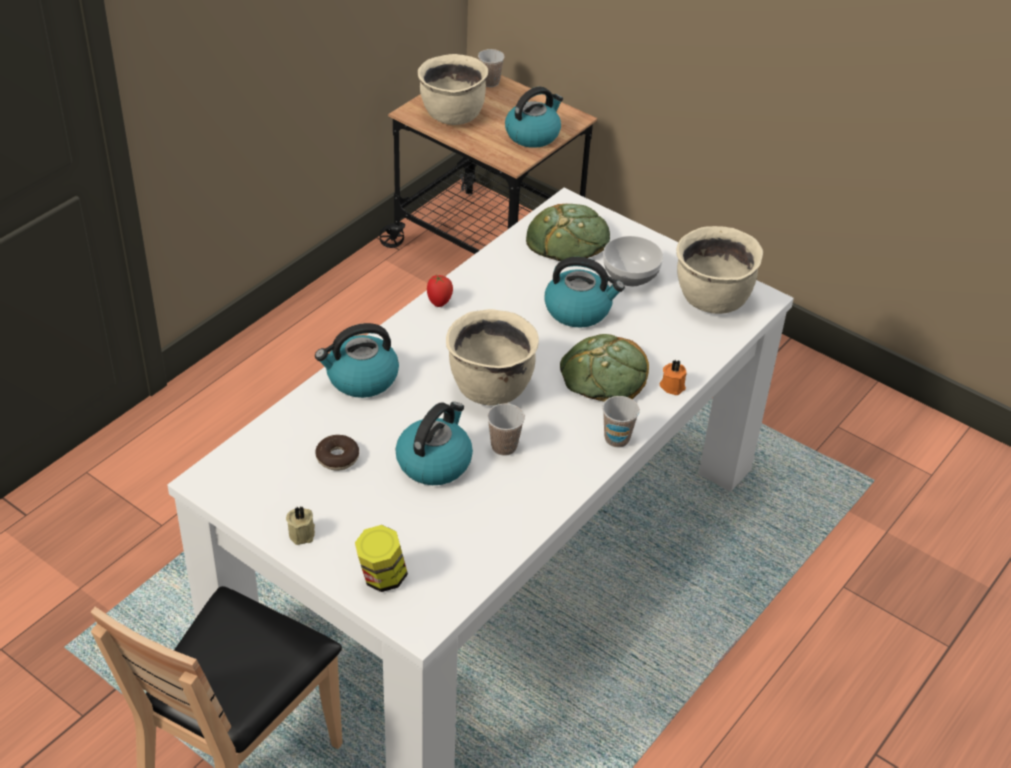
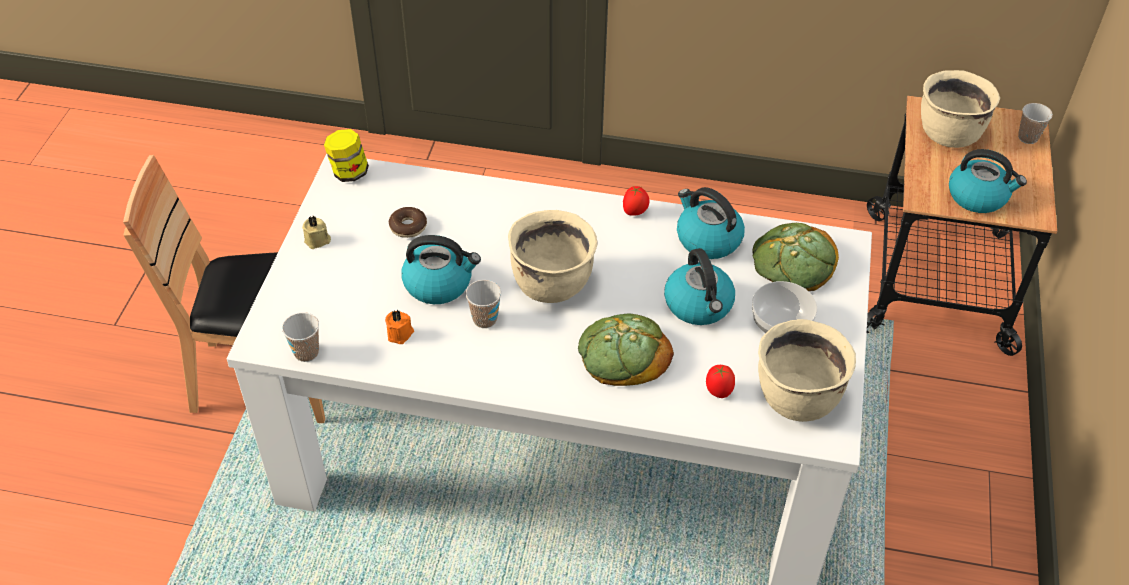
camera: 65 degrees right, 5 degrees up
(361, 379) = (505, 204): kettle -> kettle (707, 239)
(382, 577) = (296, 302): jar -> jar (349, 172)
(617, 439) = (545, 391): cup -> cup (306, 352)
(672, 385) = (645, 408): orange candle -> orange candle (400, 334)
(679, 338) = (718, 391): none -> tomato

